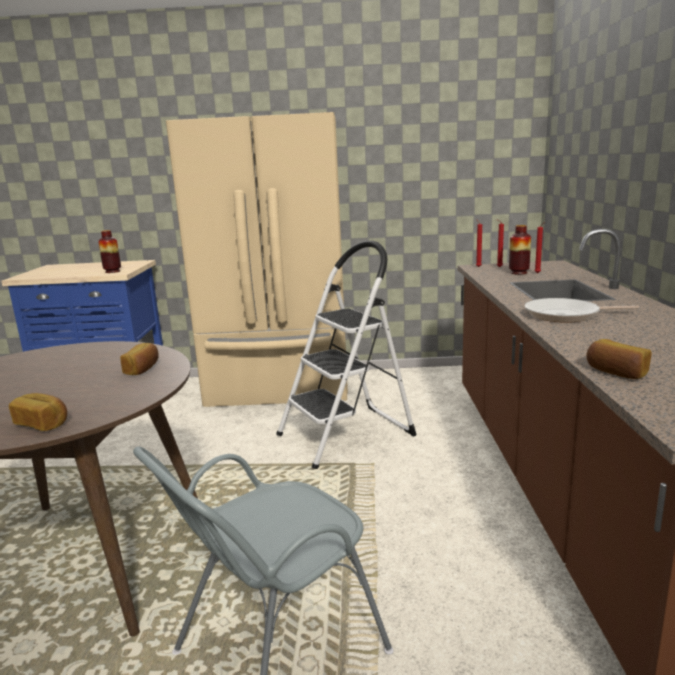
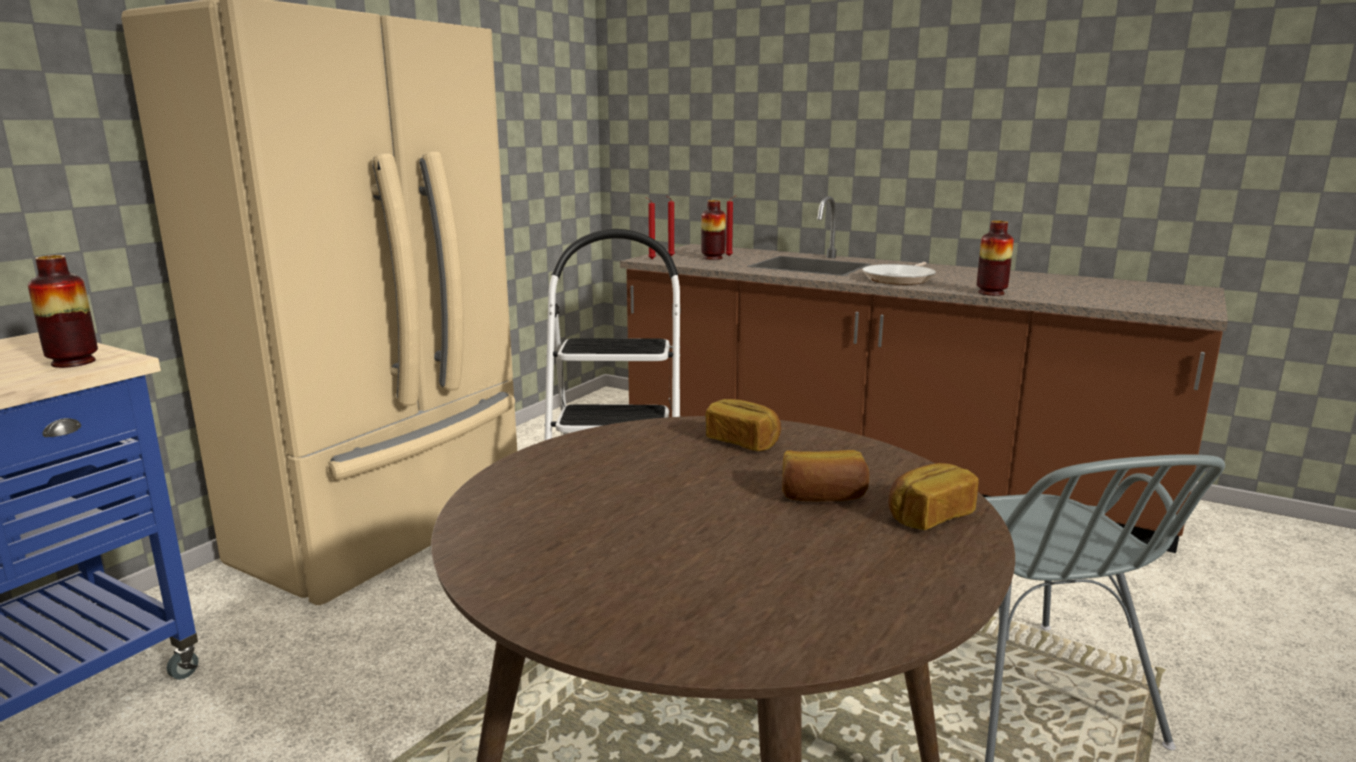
camera: 60 degrees left, 0 degrees up
(574, 345) = (991, 293): none -> vase
(616, 372) = (1070, 300): bread -> bread (822, 496)

